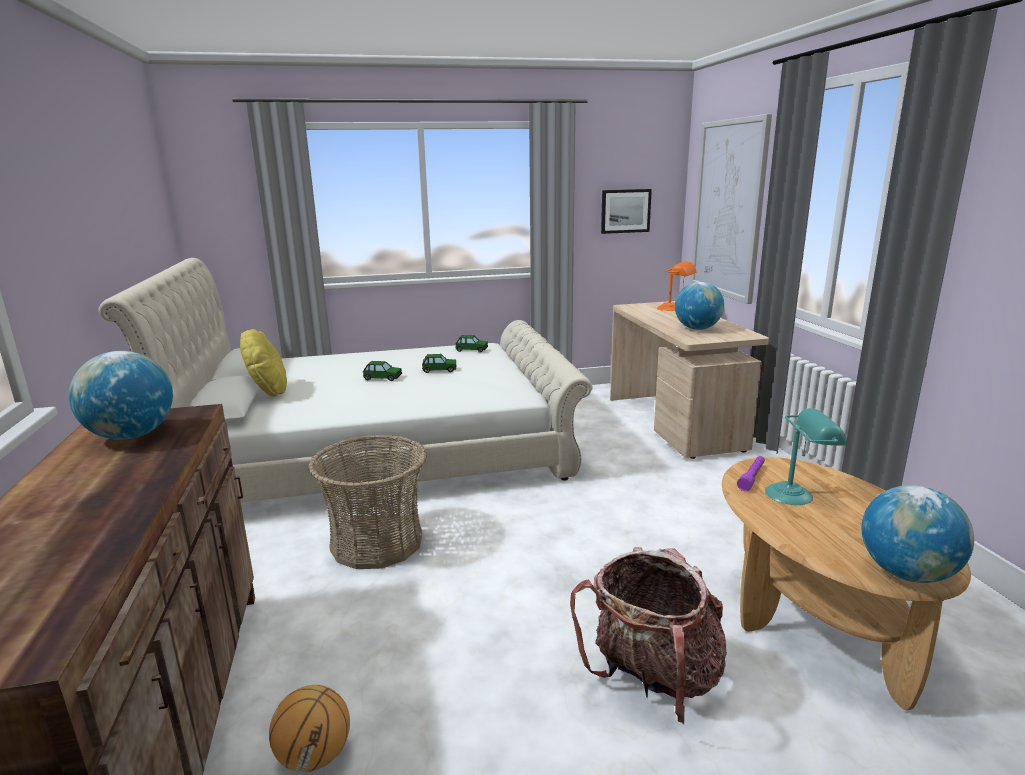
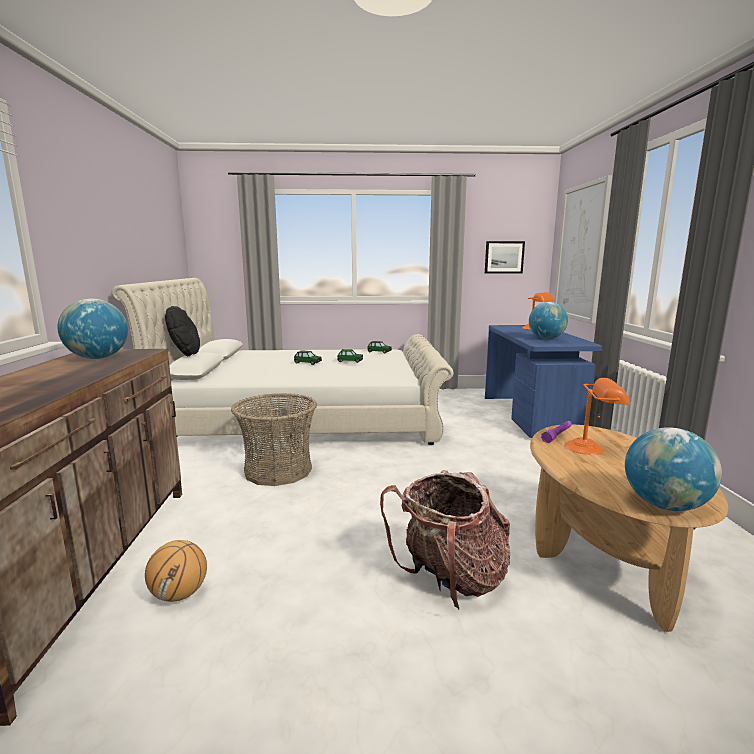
camera: 10 degrees right, 5 degrees down
(209, 384) = (185, 354): none -> black pillow
(268, 393) = (227, 366): yellow pillow -> none
(675, 423) = (531, 416): beige desk -> blue desk
(798, 493) = (592, 447): turquoise table lamp -> orange table lamp

